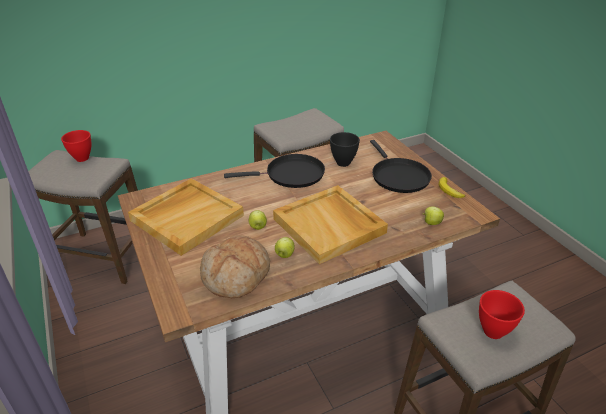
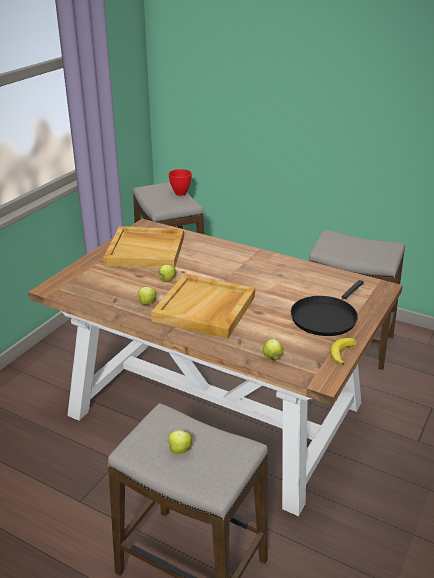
camera: 55 degrees right, 5 degrees down
(236, 276) = (104, 294): bread -> none
(291, 175) = (253, 267): black frying pan -> none
(344, 163) = (307, 283): black bowl -> none
(494, 331) = (179, 450): red bowl -> apple

